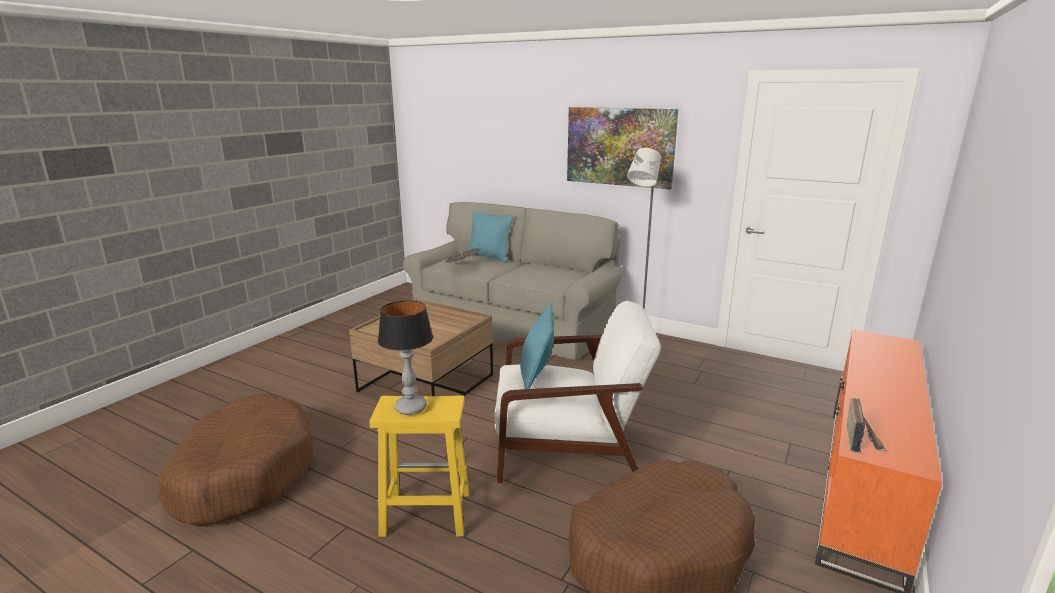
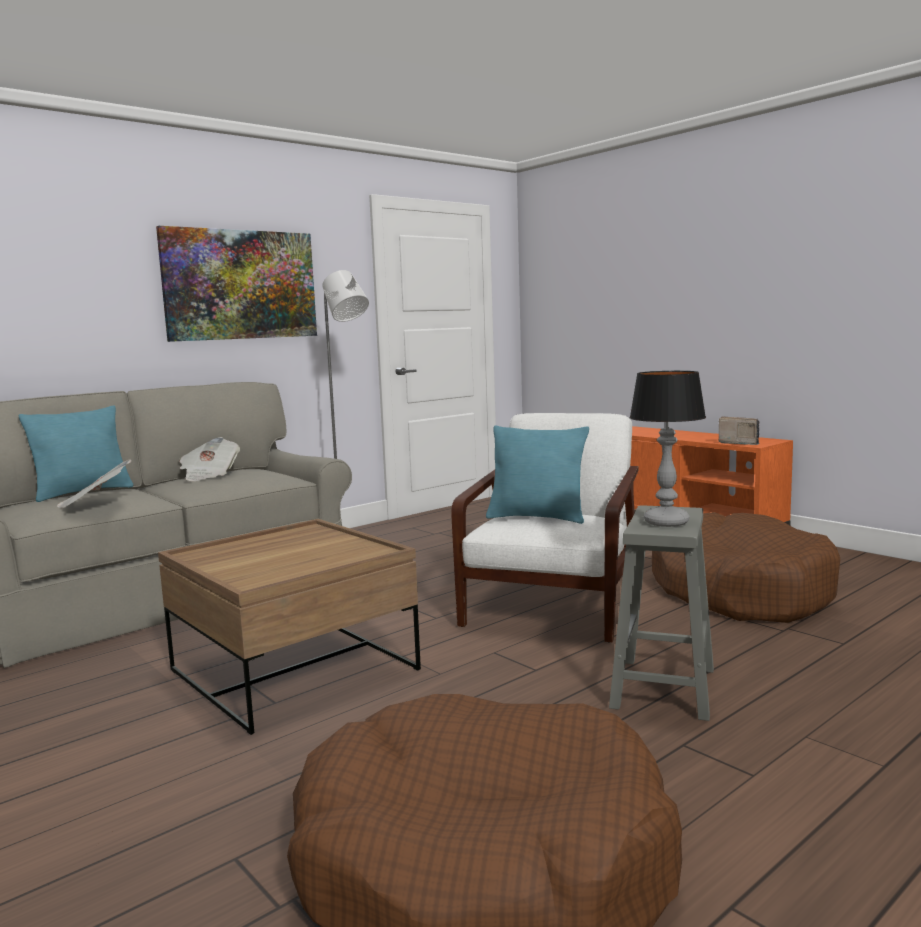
camera: 70 degrees left, 10 degrees down
(424, 513) = (664, 689): yellow stool -> grey stool
(543, 268) = (209, 475): none -> newspaper

